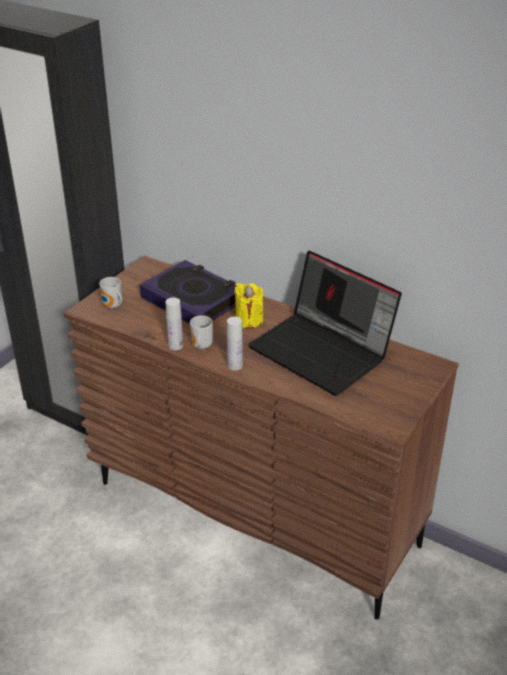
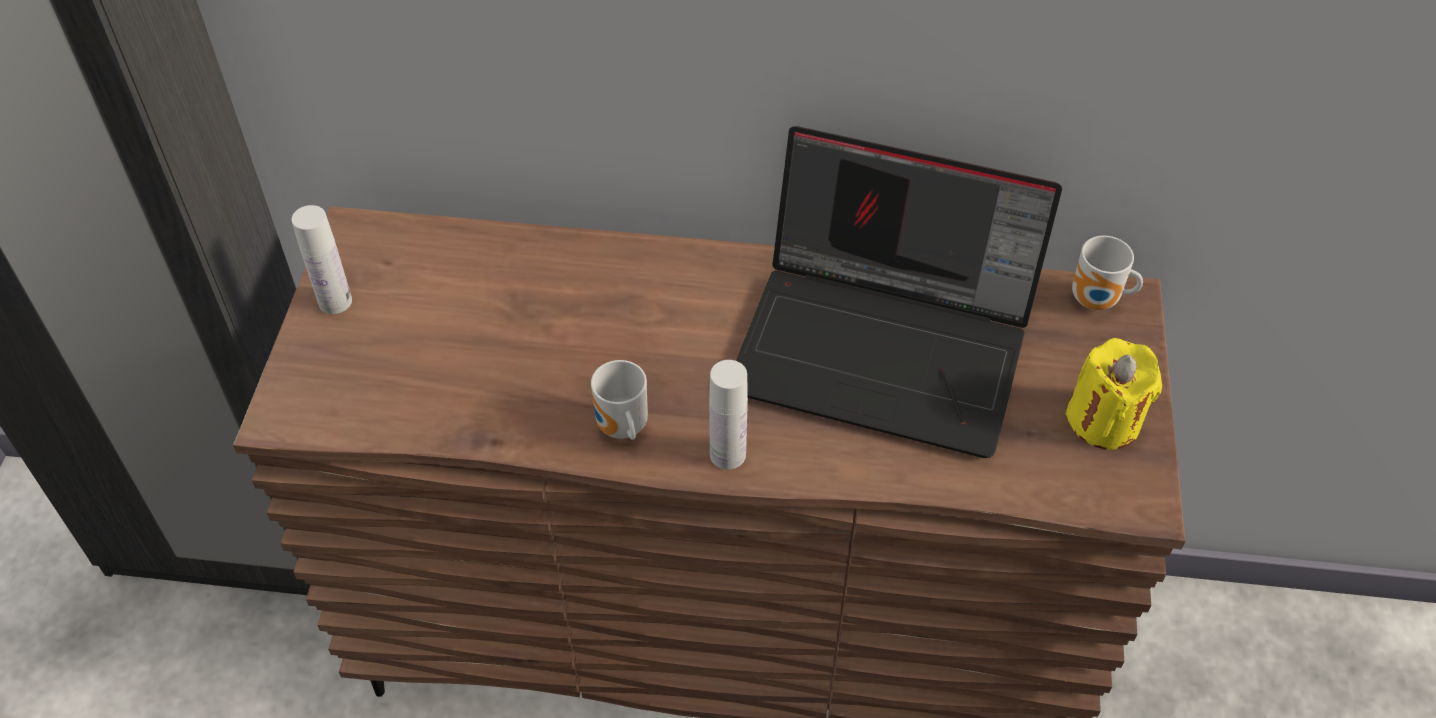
camera: 25 degrees left, 15 degrees up
(112, 307) = (346, 385): mug -> mug (1097, 302)
(175, 345) = (562, 447): white bottle -> white bottle (335, 301)
(192, 299) = (521, 299): book -> none
(248, 320) = (681, 315): yellow candle -> yellow candle (1104, 420)

